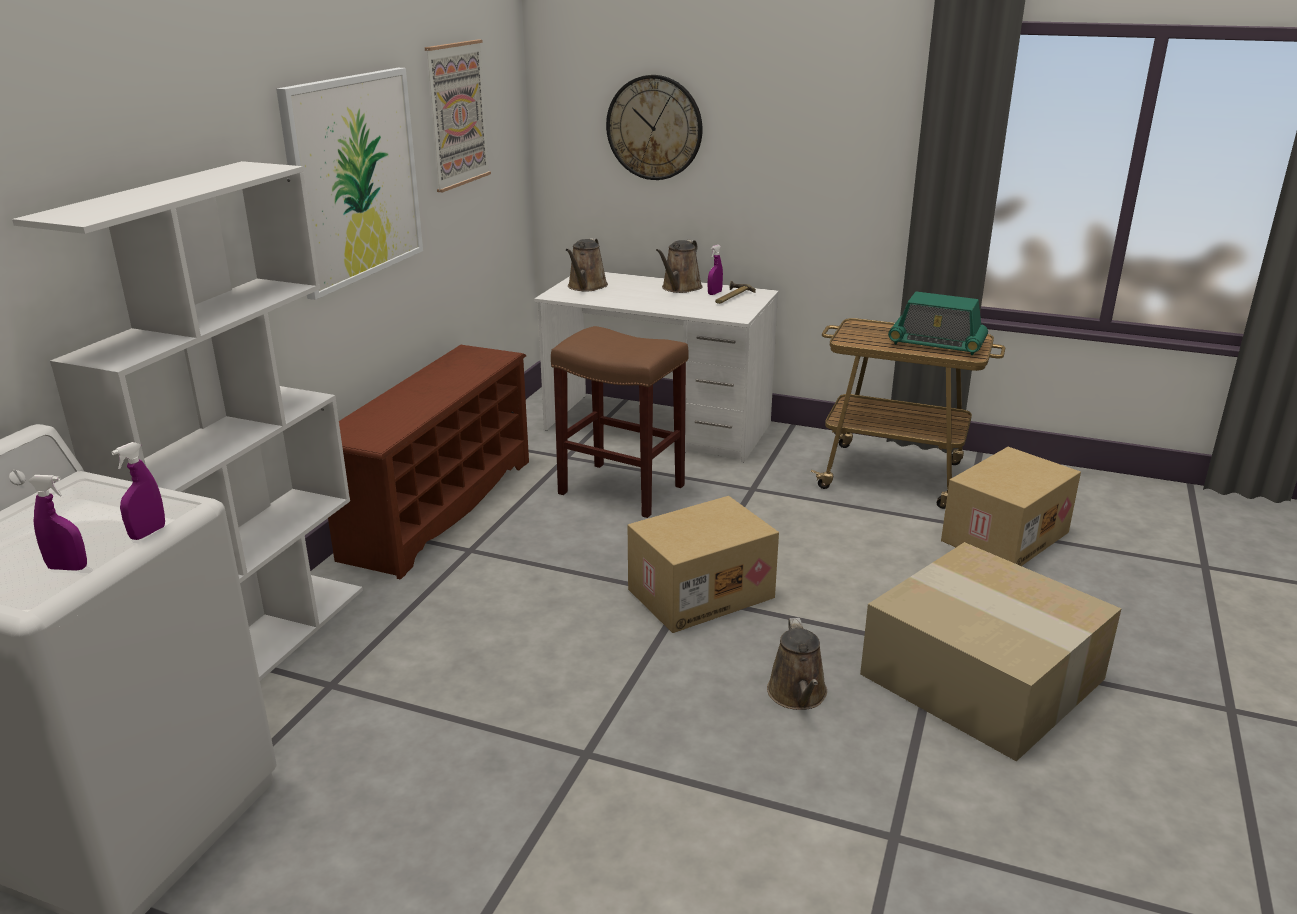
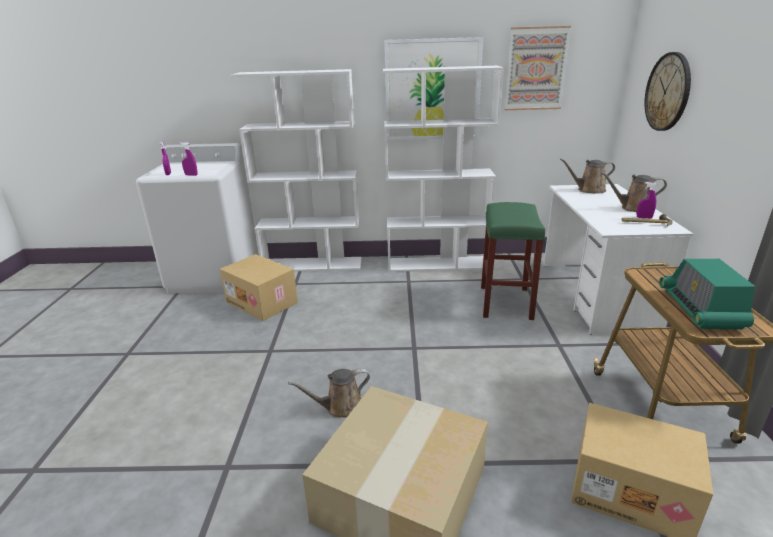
camera: 70 degrees right, 0 degrees up
(437, 507) = (437, 264): brown shoe rack -> white bookcase
(619, 489) = (505, 302): brown stool -> green stool
(700, 592) = (420, 352): cardboard box -> cardboard box (263, 302)

